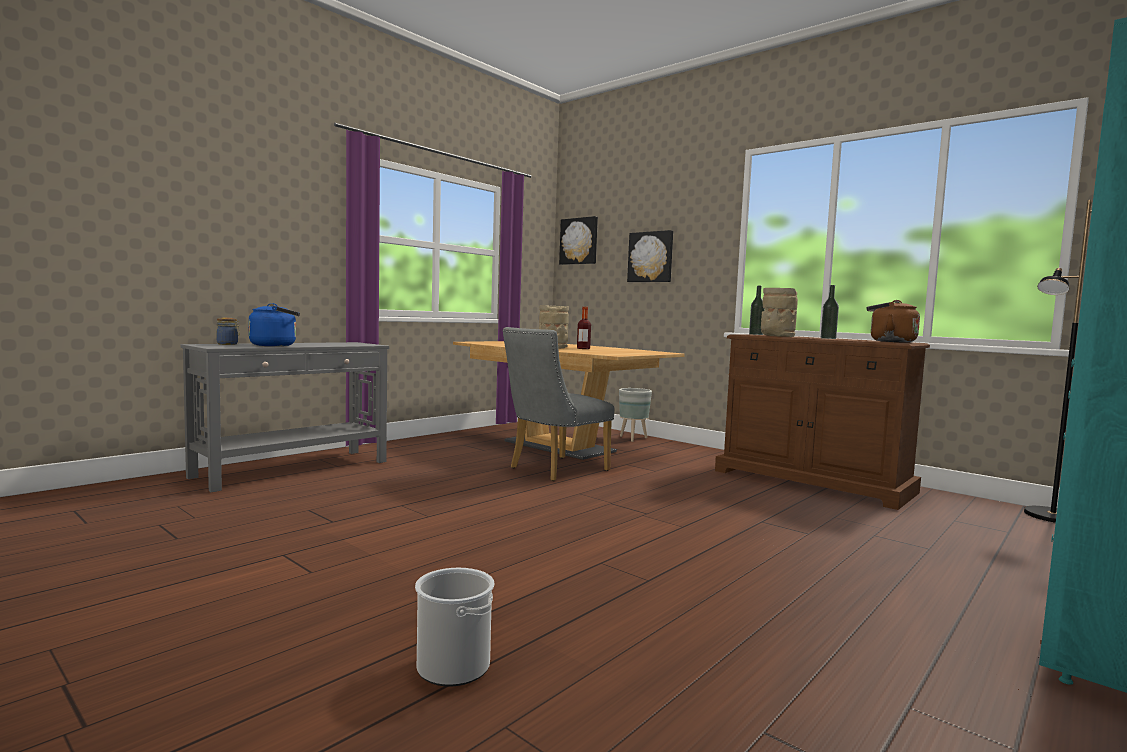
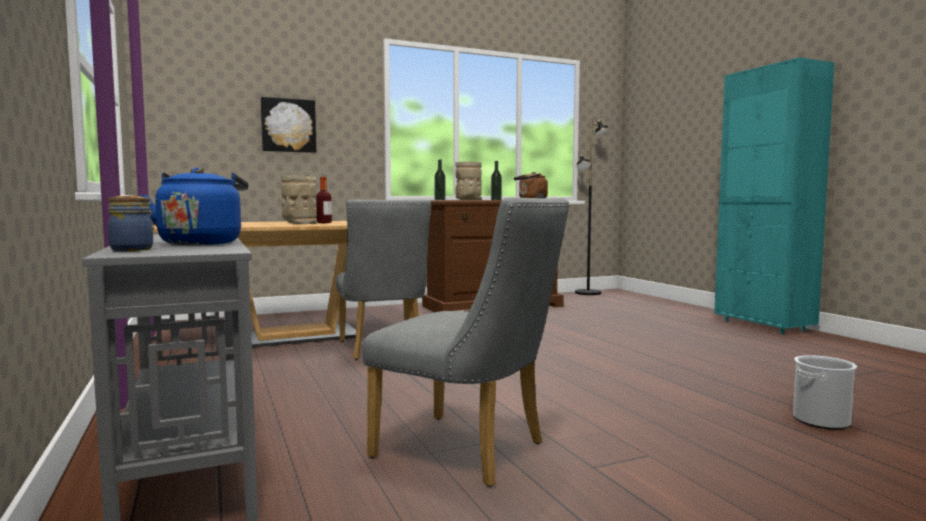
camera: 65 degrees left, 0 degrees up
(309, 519) = (470, 452): none -> grey chair
(579, 241) = (177, 97): picture -> none
(632, 438) = (305, 316): grey planter -> none

